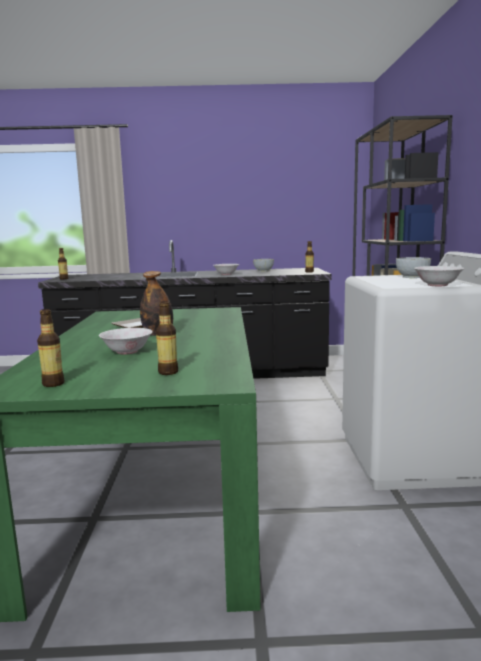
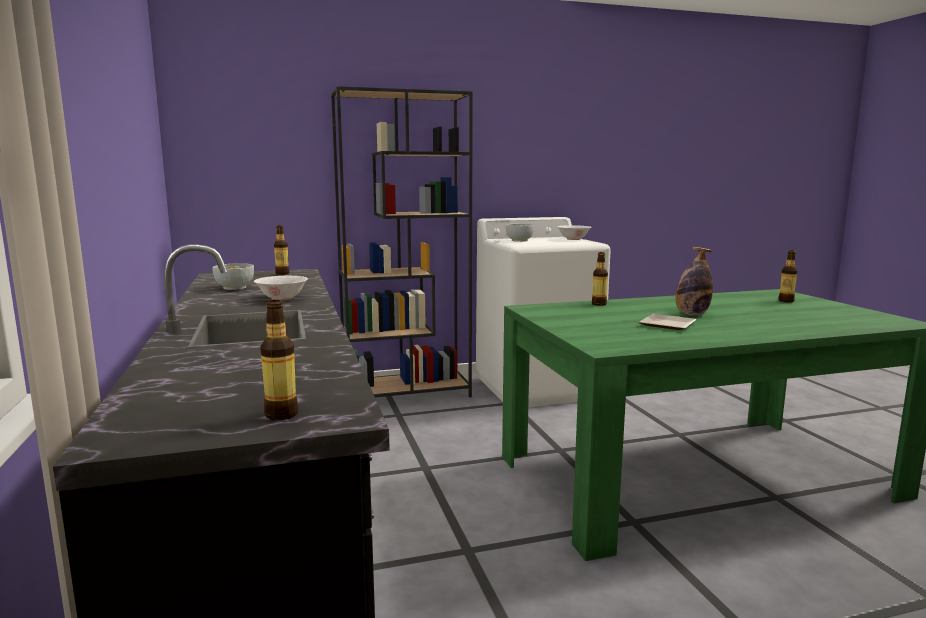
camera: 105 degrees left, 0 degrees up
(53, 384) = (866, 316): bottle -> bottle (599, 304)
(127, 351) = (764, 313): white bowl -> none

